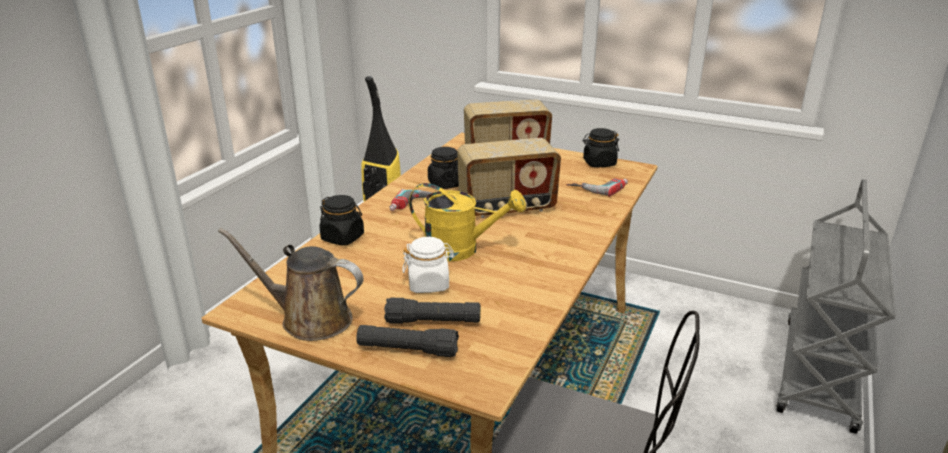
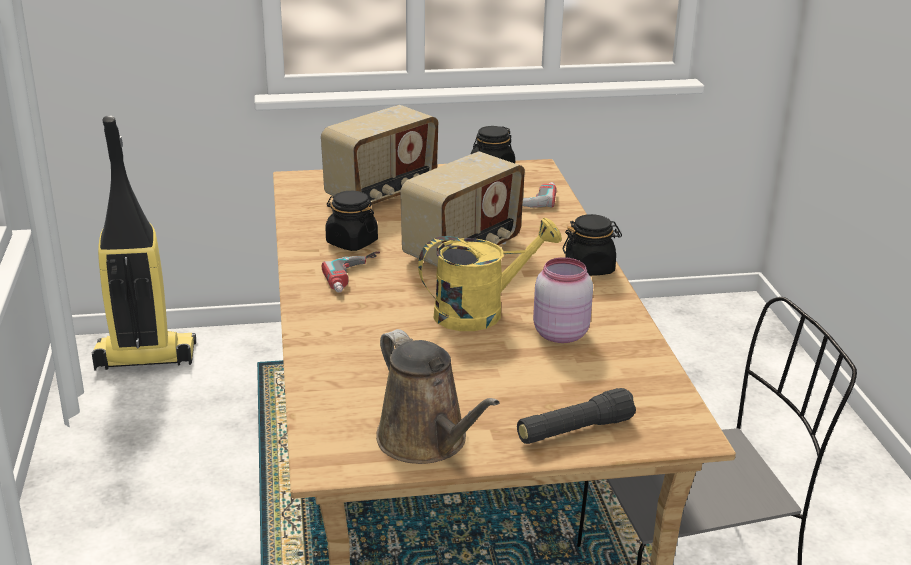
camera: 35 degrees left, 0 degrees up
(310, 319) = (427, 442): brown watering can -> brown watering can turned 105 degrees counterclockwise
(343, 238) = (324, 343): black jar -> black jar (590, 268)
(429, 284) = (499, 359): white jar -> none
(433, 322) = (559, 394): black flashlight -> none
(492, 281) = (559, 333): none -> pink jar
(819, 374) = (762, 352): grey cart -> none

